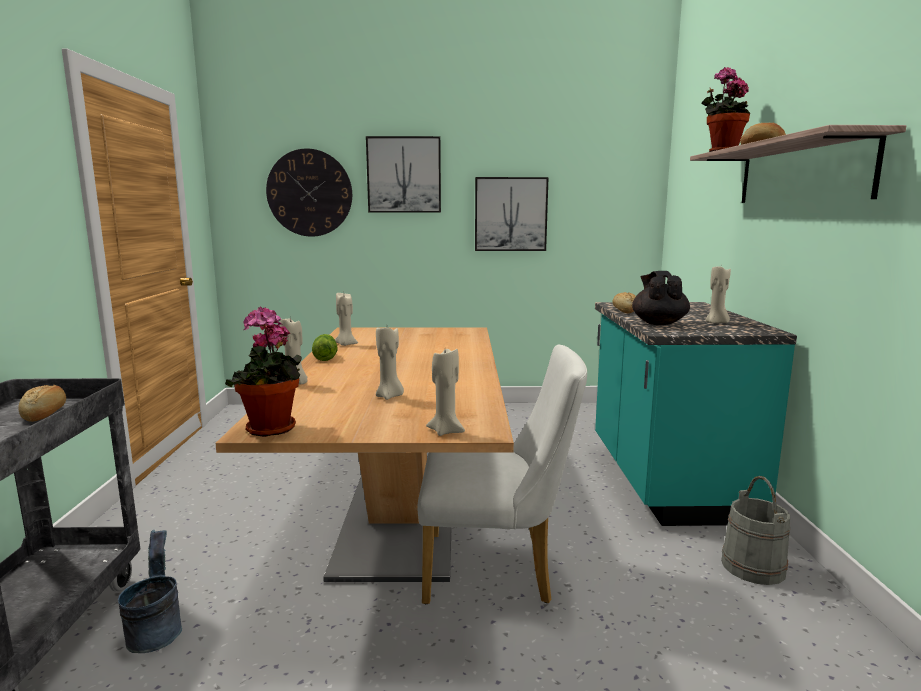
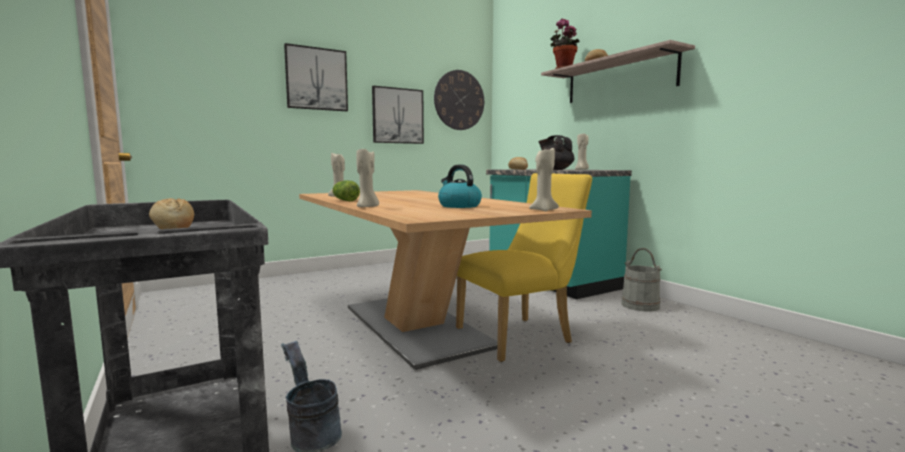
camera: 30 degrees left, 5 degrees down
(271, 430) = (430, 217): potted plant -> none
(309, 193) = (231, 87): wall clock -> wall clock (459, 100)
(390, 396) = (458, 206): beige candle -> kettle
(498, 571) = (520, 336): white chair -> yellow chair

